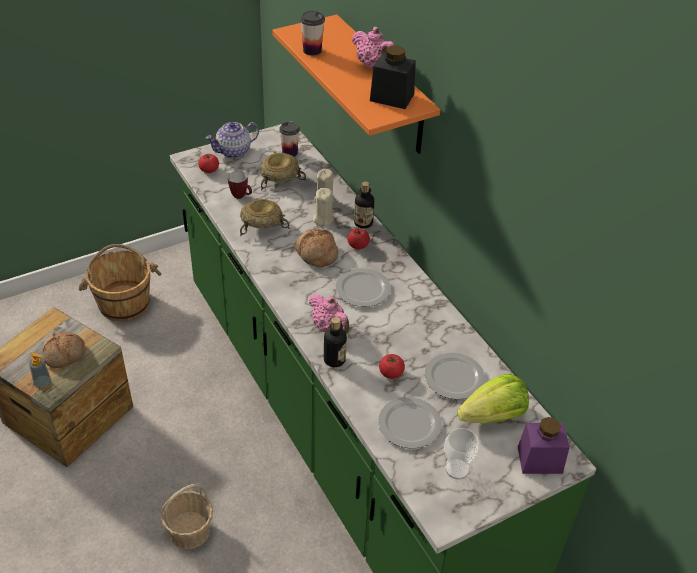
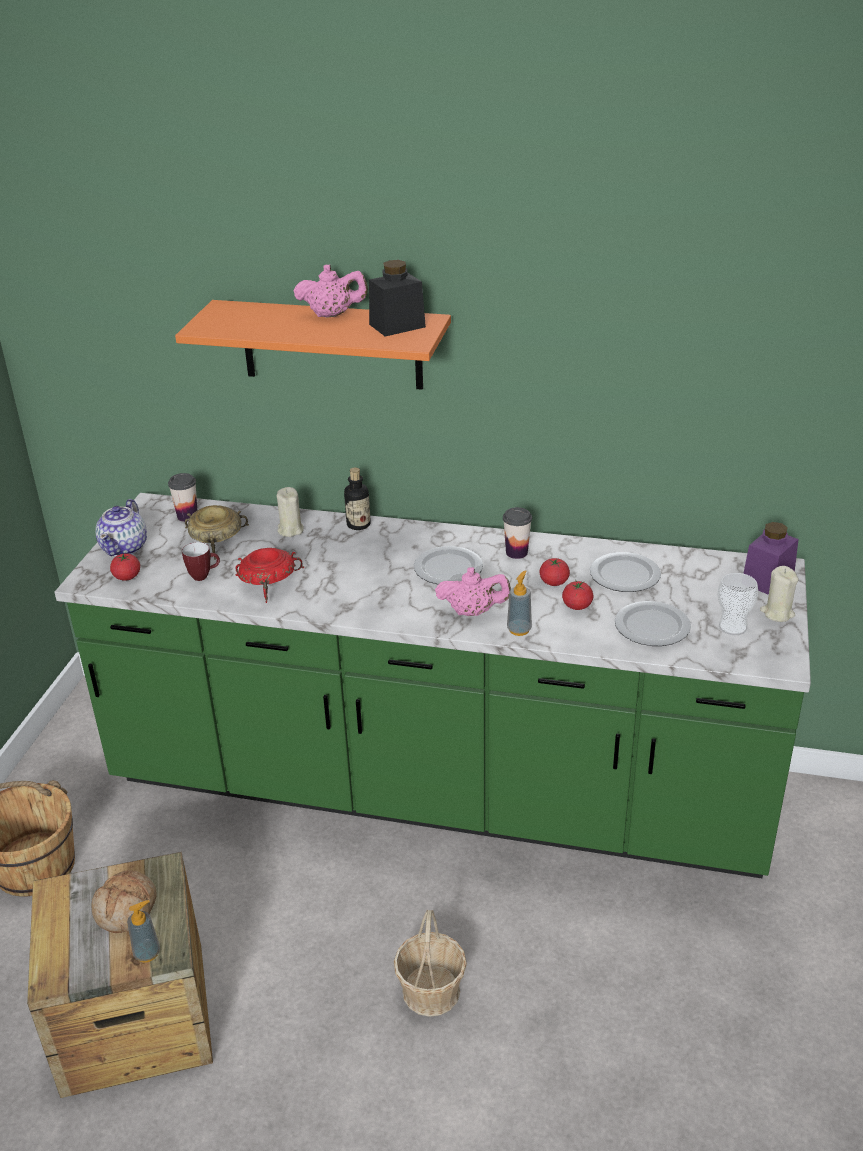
camera: 45 degrees left, 10 degrees down
(262, 226) = (269, 584): beige bowl -> red bowl
(312, 50) = (252, 330): cup -> cup (516, 552)
(316, 254) = (360, 571): bread -> none
(323, 219) = (317, 544): beige candle -> beige candle (777, 613)
(334, 360) = (519, 630): bottle -> soap dispenser
(358, 245) = (385, 542): tomato -> tomato (554, 582)
(493, 416) = (693, 578): lettuce -> none

